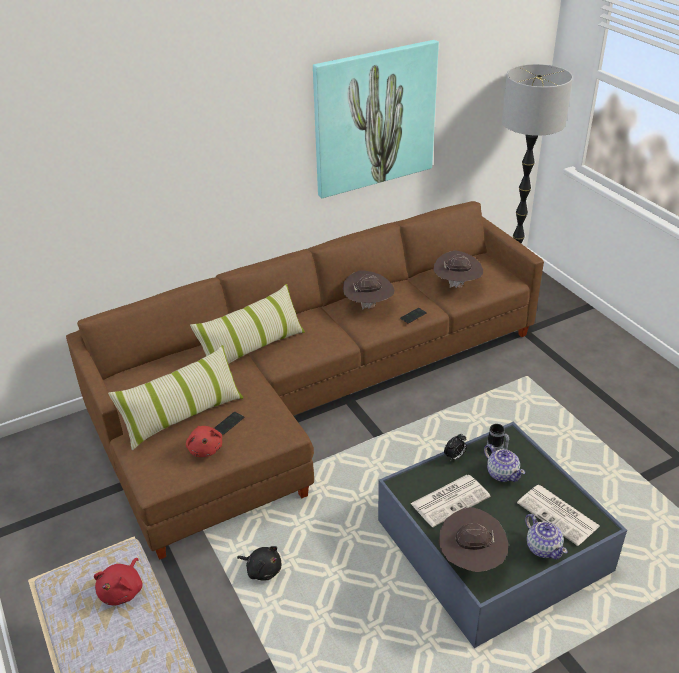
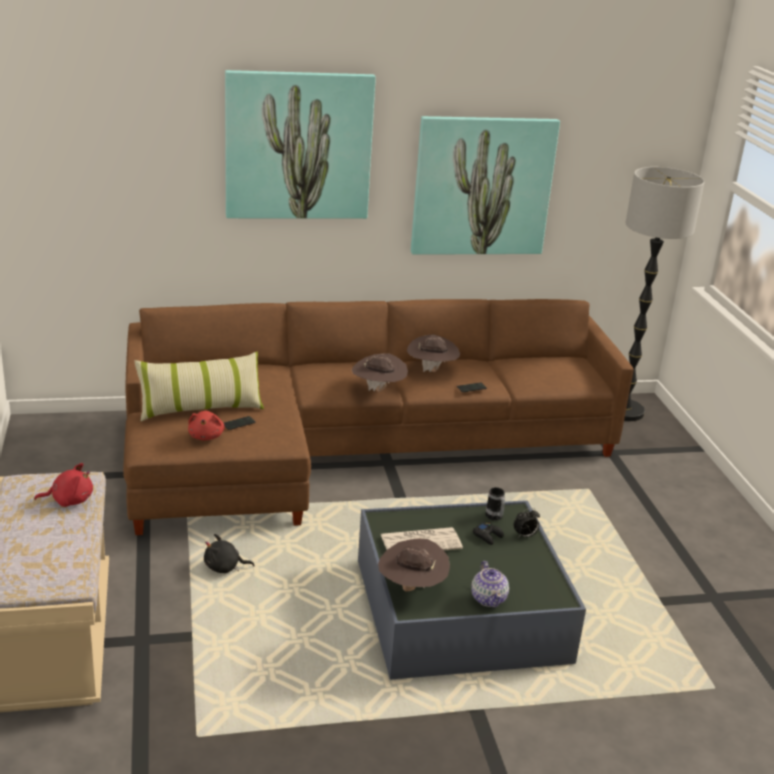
camera: 15 degrees right, 10 degrees down
(123, 590) = (69, 500): red plush toy -> red plush toy turned 135 degrees counterclockwise
(199, 121) = (298, 145): none -> picture
(252, 348) = (297, 376): pillow -> none
(262, 569) = (224, 567): black plush toy -> black plush toy turned 135 degrees clockwise
(454, 457) = (447, 511): alarm clock -> alarm clock (525, 536)
(457, 285) = (534, 375): brown hat -> brown hat (378, 390)
(502, 473) = (488, 536): teapot -> black game controller
(559, 515) = (523, 580): newspaper -> none

